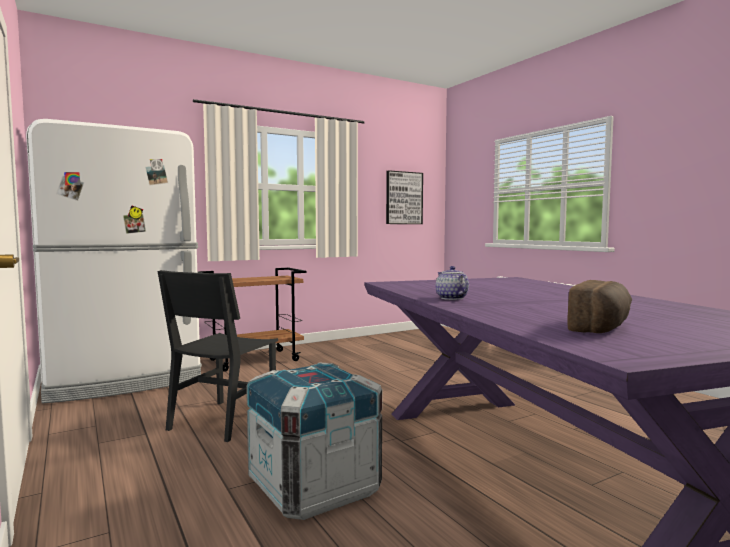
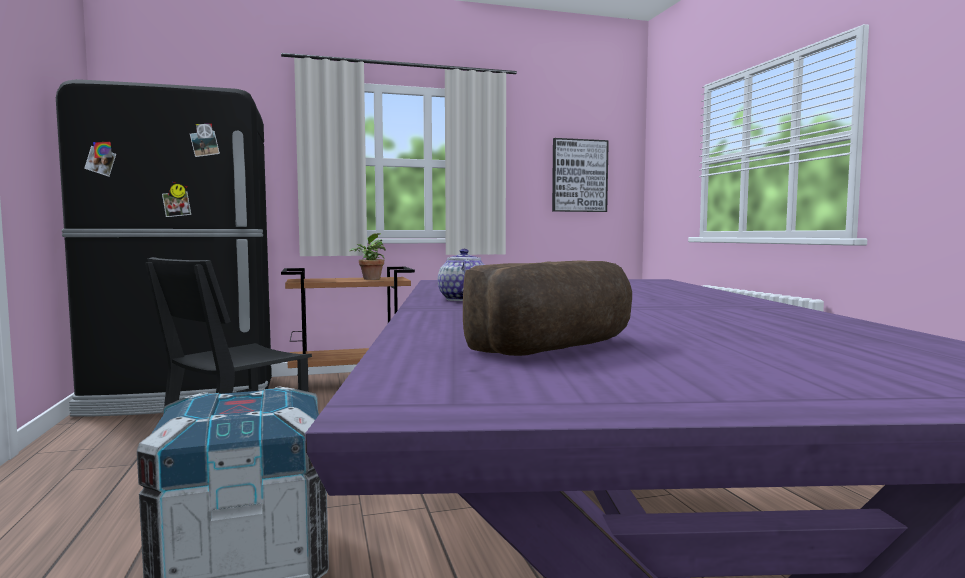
camera: 15 degrees right, 0 degrees up
(124, 380) = (183, 396): white fridge -> black fridge
(269, 278) = (370, 279): none -> potted plant

